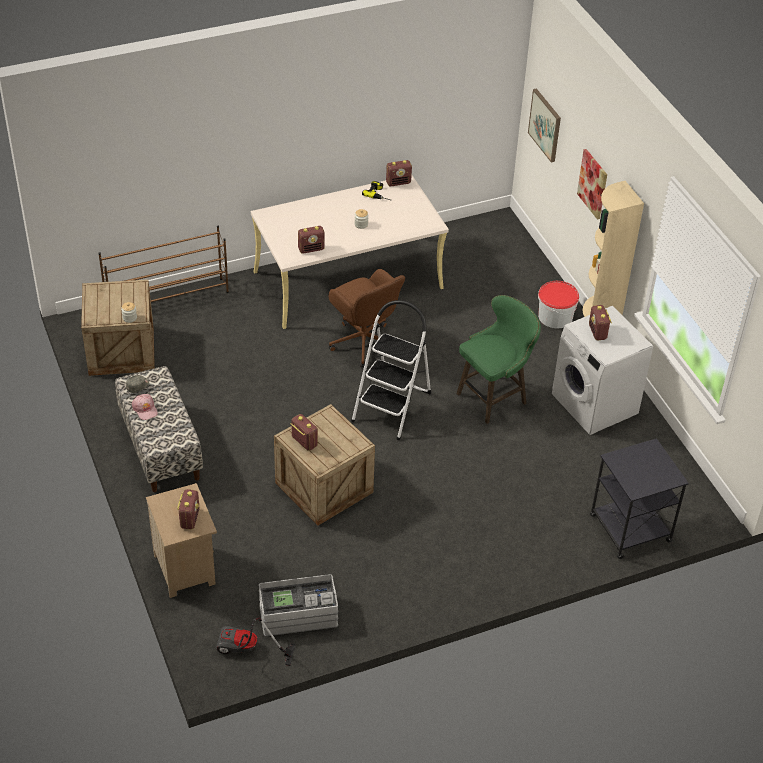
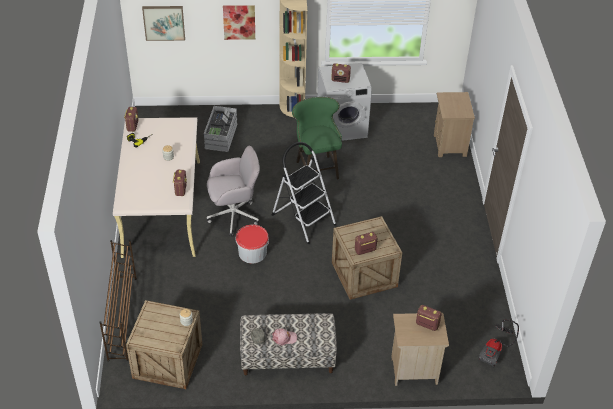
camera: 70 degrees left, 0 degrees up
(298, 614) = (471, 316): grey storage box -> grey storage box (220, 135)
(363, 344) = (234, 217): brown office chair -> grey office chair
(555, 316) = (256, 119): bucket -> bucket (252, 253)
(629, 529) = (449, 145): black cart -> beige nightstand

